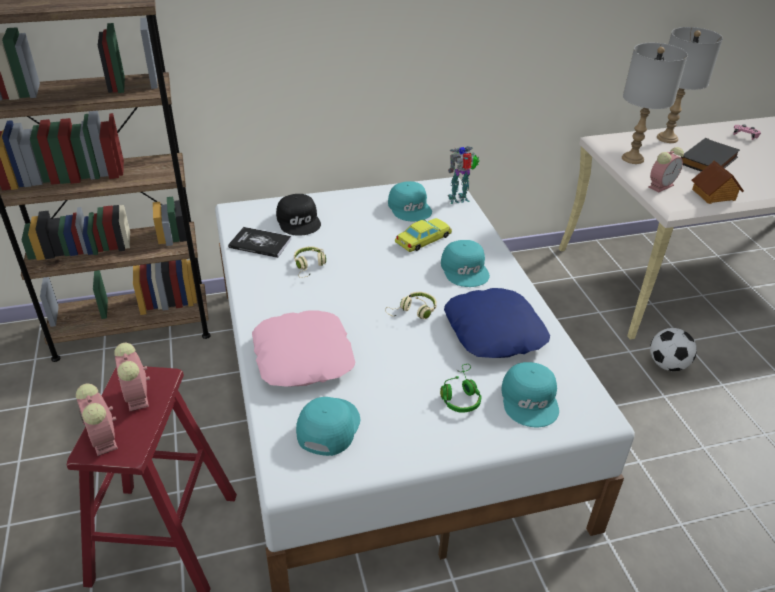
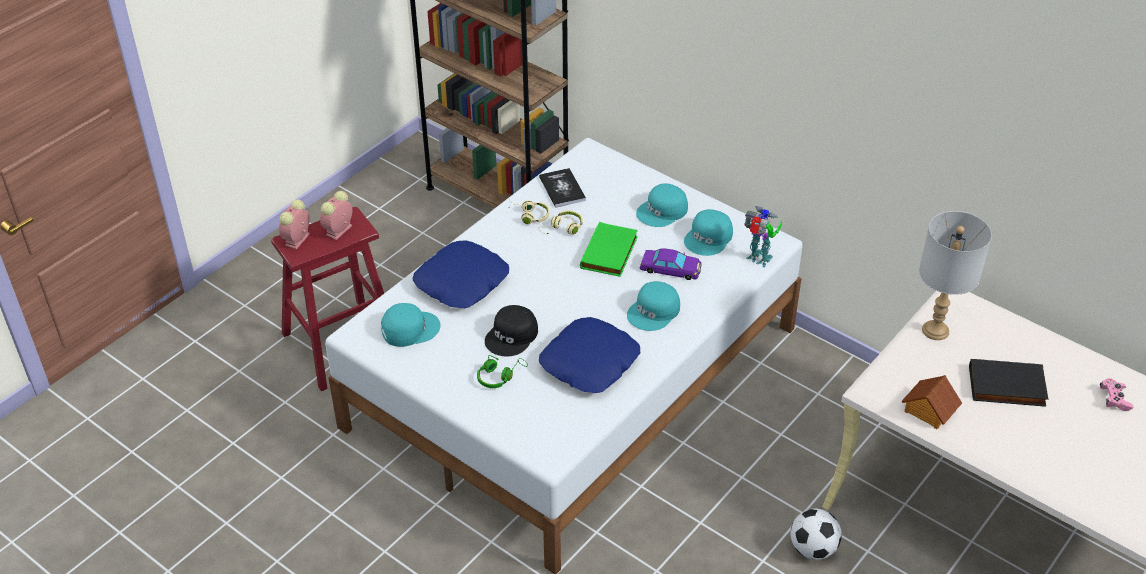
camera: 55 degrees right, 5 degrees up
(299, 221) = (615, 190): black cap -> black cap (512, 336)
(304, 357) = (462, 282): pink pillow -> blue pillow
(370, 257) = (610, 253): none -> green book
(413, 311) = (567, 309): beige headphones -> beige headphones (529, 215)
(423, 239) = (670, 268): yellow toy car -> purple toy car
(530, 400) = (531, 414): turquoise cap -> turquoise cap (663, 211)
(661, 185) = (901, 368): alarm clock -> none
(667, 138) = (1021, 340): grey table lamp -> none

